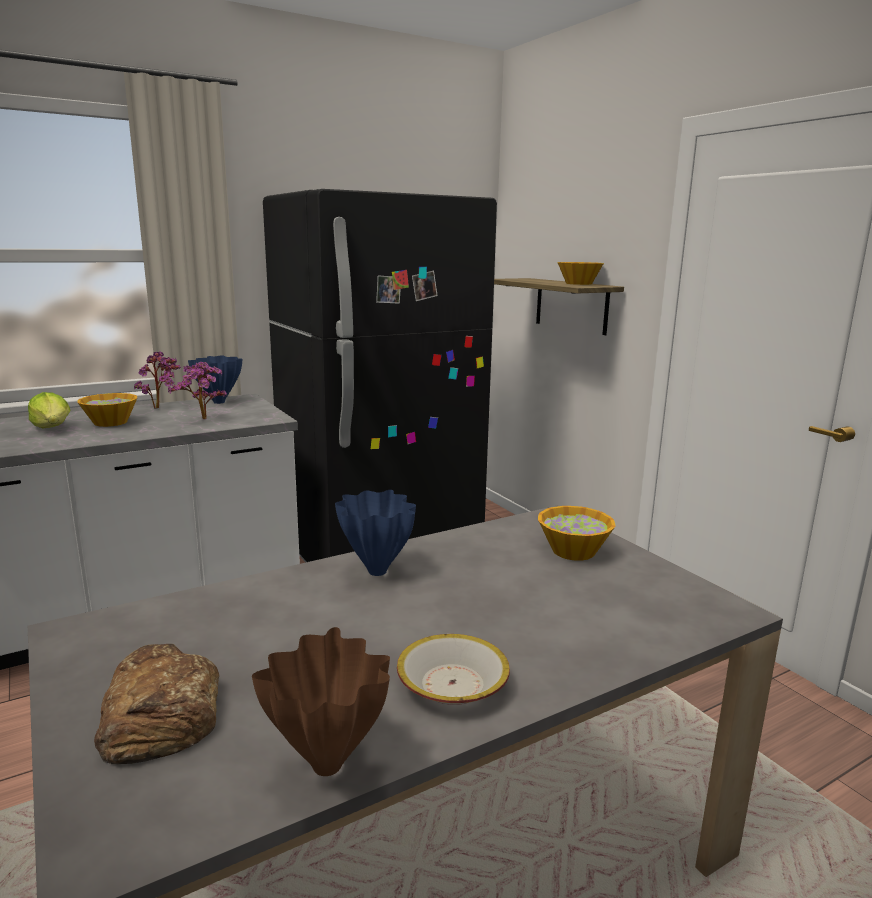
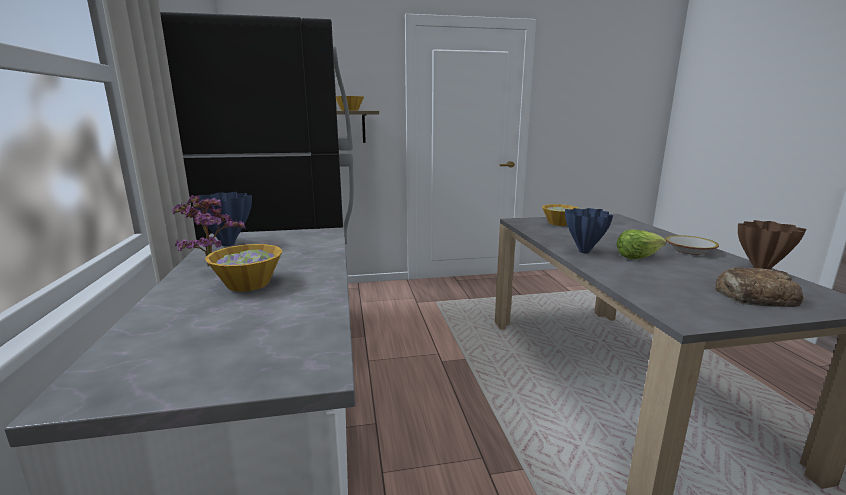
camera: 70 degrees left, 0 degrees up
(53, 428) = (231, 312): lettuce -> lettuce (637, 256)
(203, 420) = (299, 250): potted plant -> none

